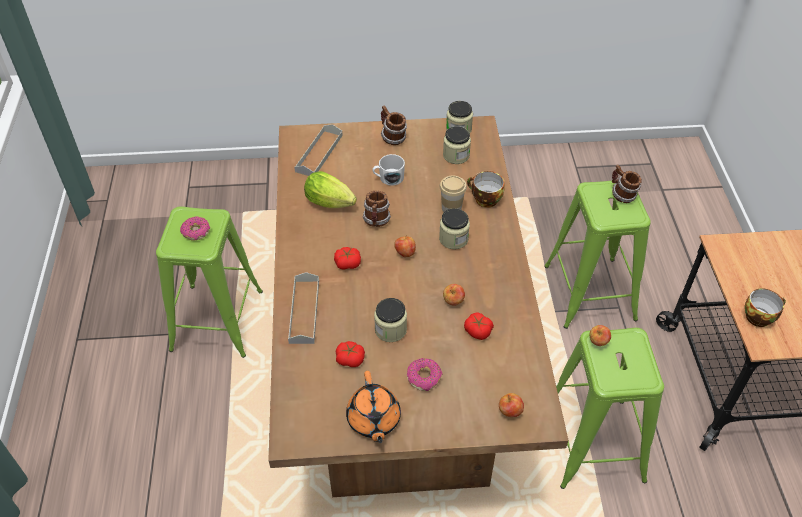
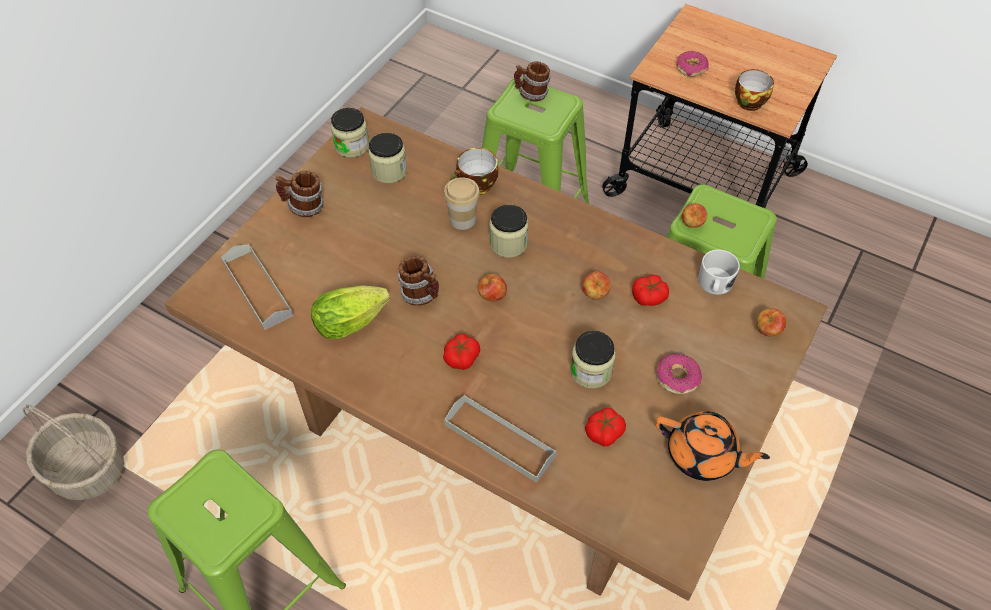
camera: 55 degrees left, 5 degrees up
(196, 232) = (218, 505): donut -> donut (691, 68)
(230, 203) = (88, 469): none -> basket
(388, 178) = (365, 247): white mug -> white mug (714, 285)

